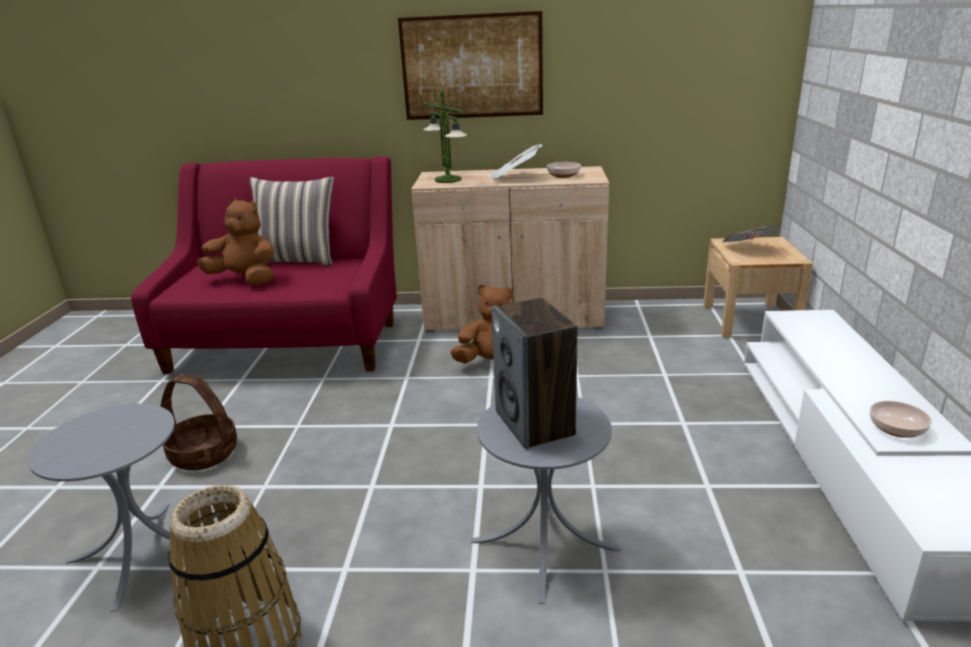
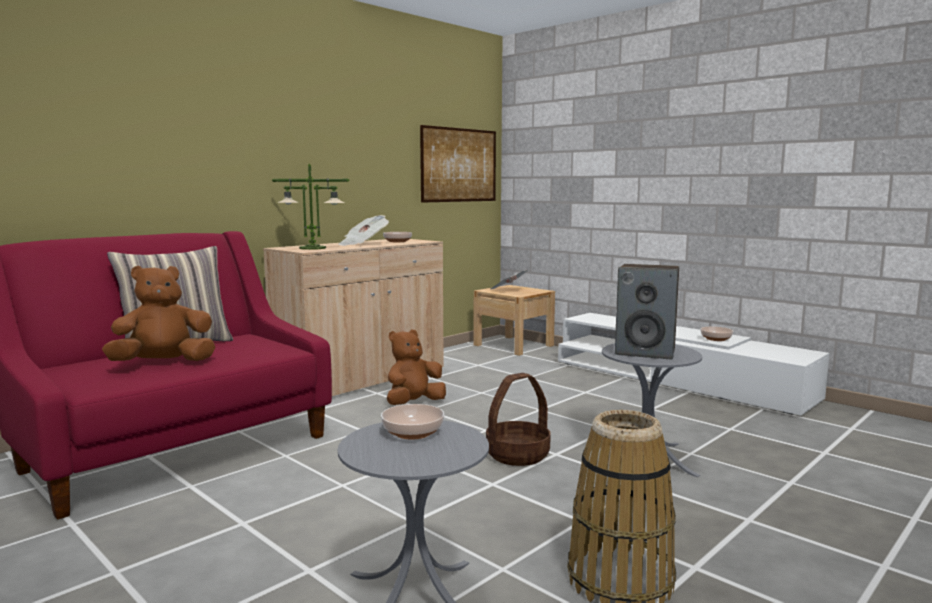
camera: 50 degrees left, 15 degrees down
(130, 426) = (414, 432): none -> bowl
(205, 453) = (296, 534): basket -> basket (517, 455)
(472, 67) = (305, 150): picture -> picture (459, 165)

